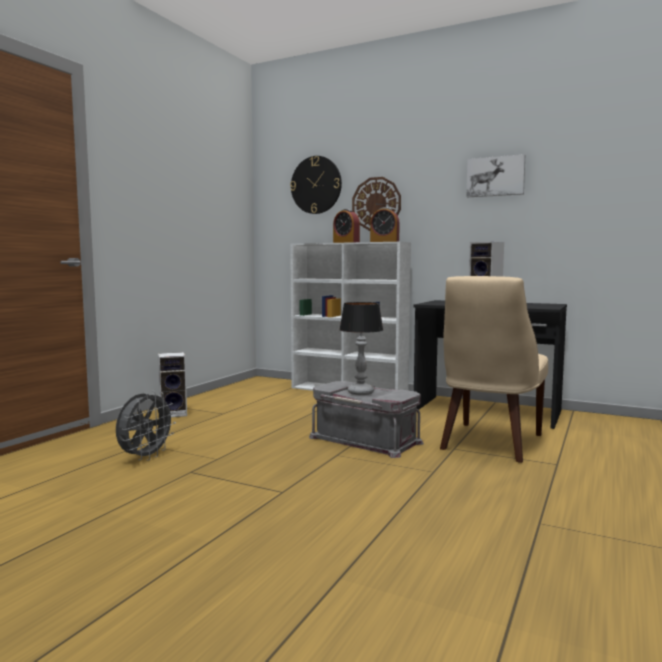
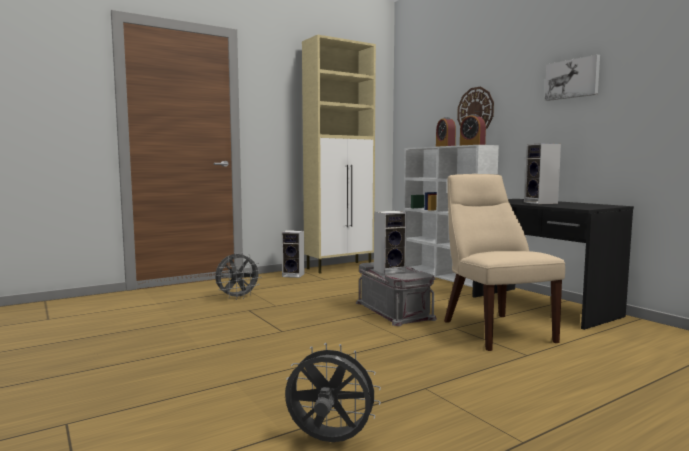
camera: 30 degrees right, 0 degrees up
(217, 396) = (340, 267): none -> beige cabinet
(316, 185) = (433, 97): wall clock -> none
(360, 392) = (390, 270): table lamp -> speaker
(489, 443) = (494, 329): beige chair -> beige chair turned 105 degrees clockwise
(566, 619) = (329, 442): none -> grey fan

